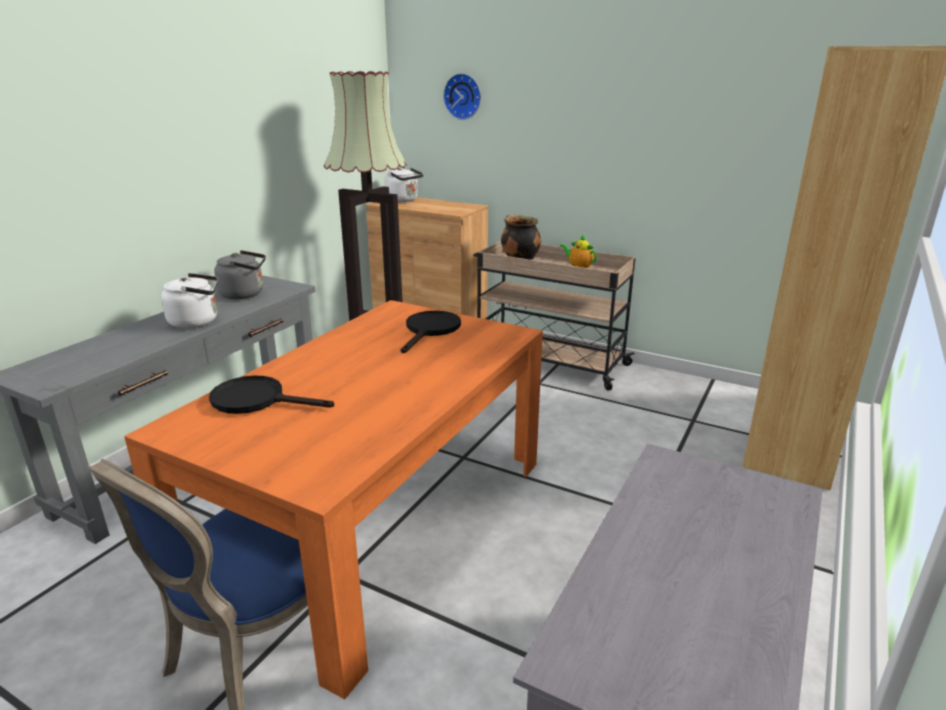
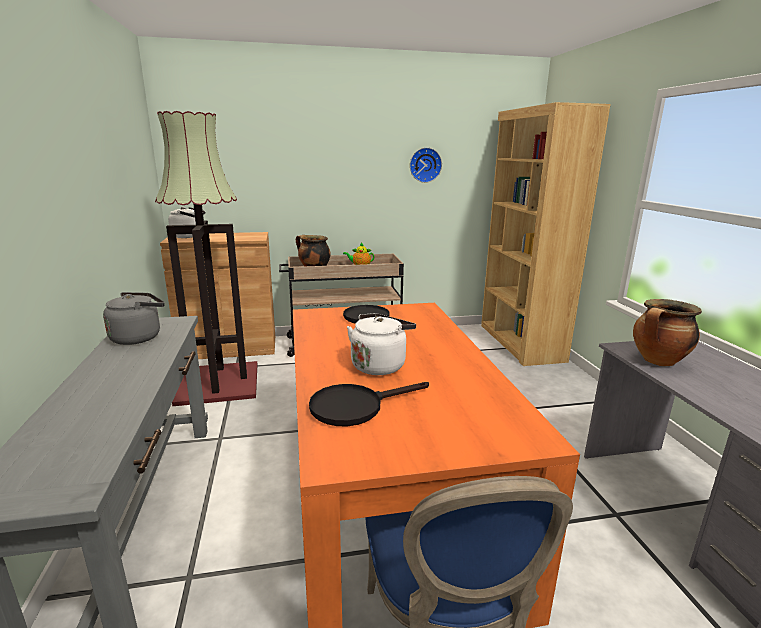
camera: 40 degrees left, 5 degrees down
(197, 321) = (137, 372): white kettle -> white kettle (379, 365)
(463, 96) = (235, 143): wall clock -> wall clock (425, 165)
(670, 493) = (658, 361): none -> cooking pot

